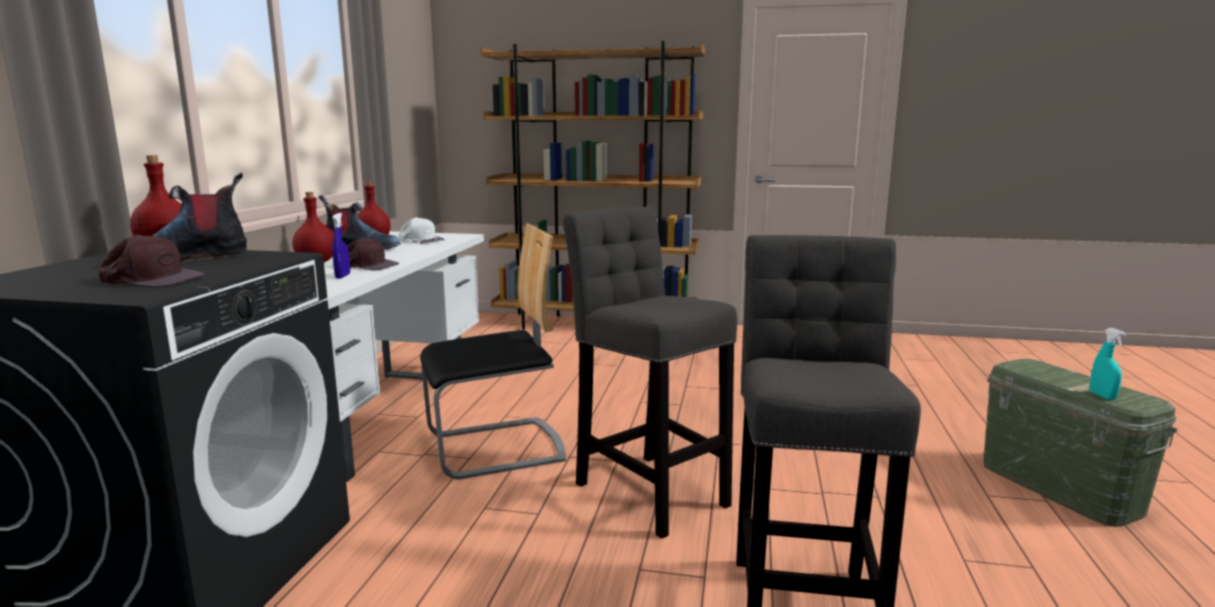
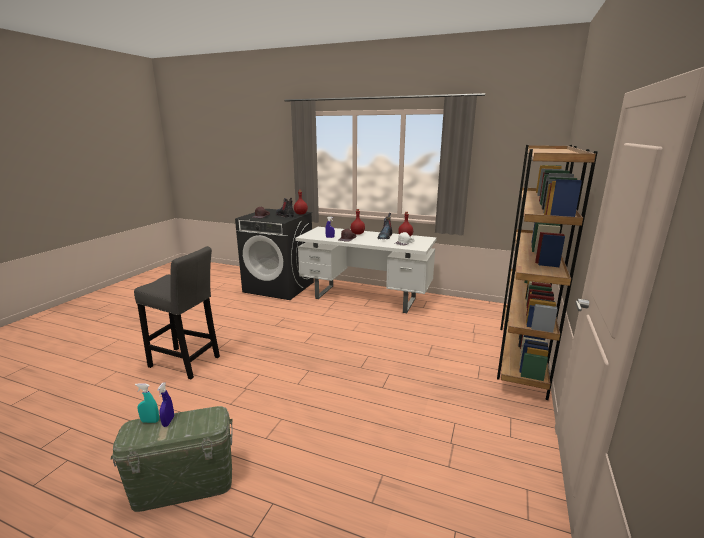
camera: 100 degrees right, 5 degrees up
(496, 448) = (328, 319): chair -> none
(647, 490) = (276, 346): grey stool -> none
(1079, 385) = (168, 422): none -> blue spray bottle

